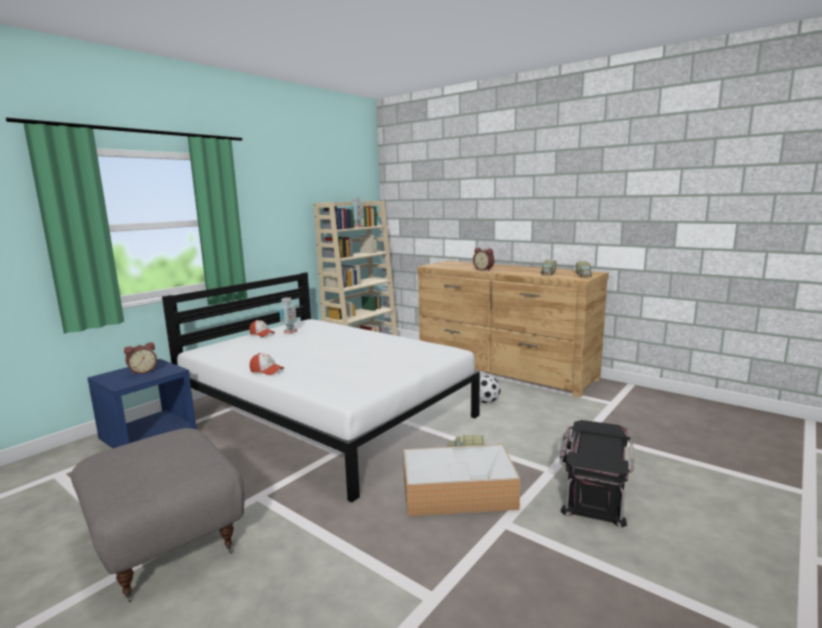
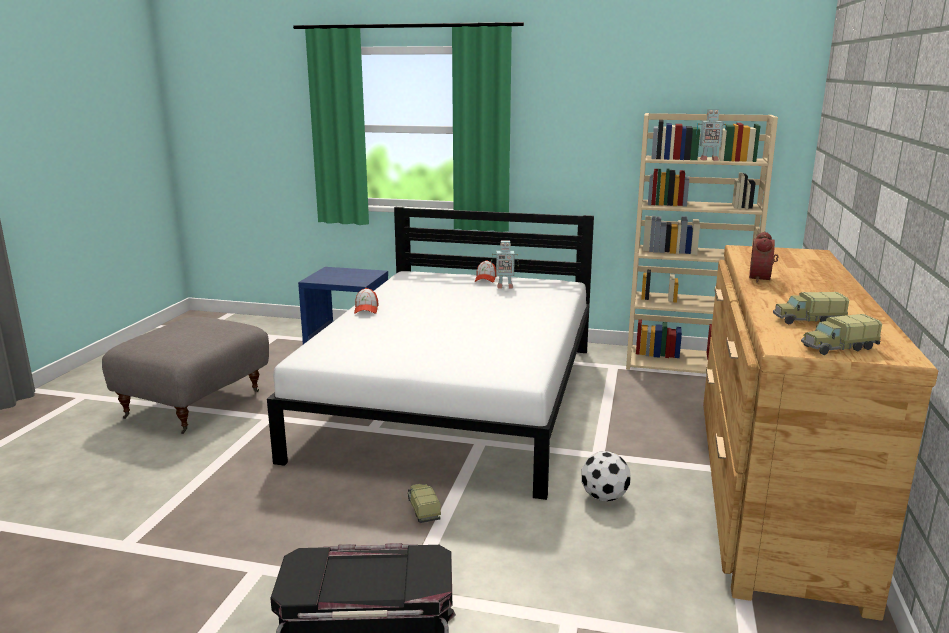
camera: 65 degrees right, 5 degrees up
(142, 371) = (349, 275): alarm clock -> none
(459, 492) = (317, 524): storage box -> none

